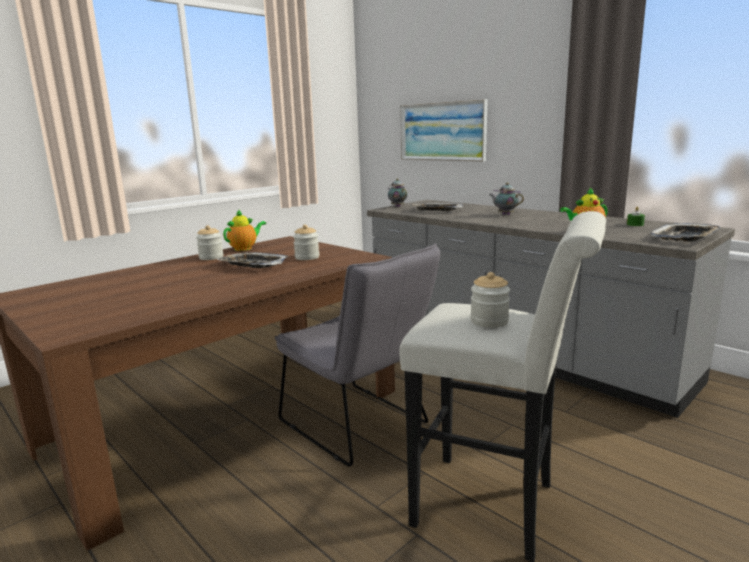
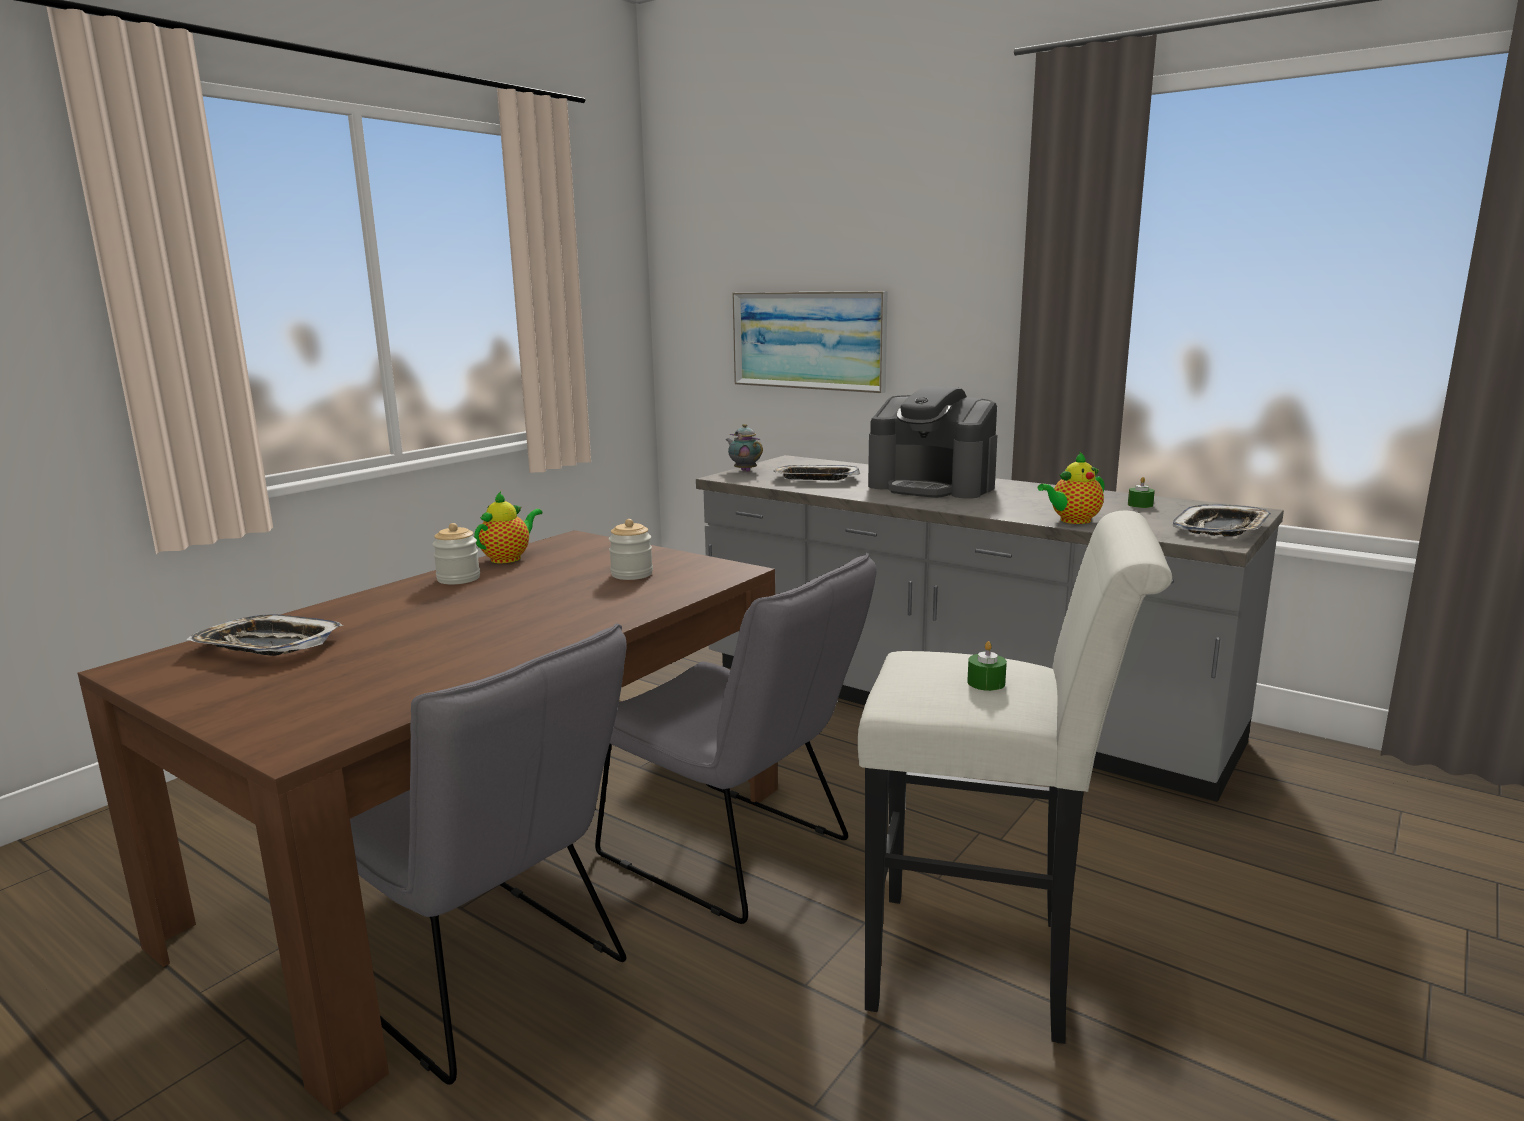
camera: 10 degrees left, 0 degrees up
(195, 484) = (487, 979): none -> grey chair
(253, 265) = (546, 592): tray -> tray (267, 645)
(489, 321) = (986, 683): jar -> green candle
(505, 214) = (932, 486): teapot -> coffee machine

